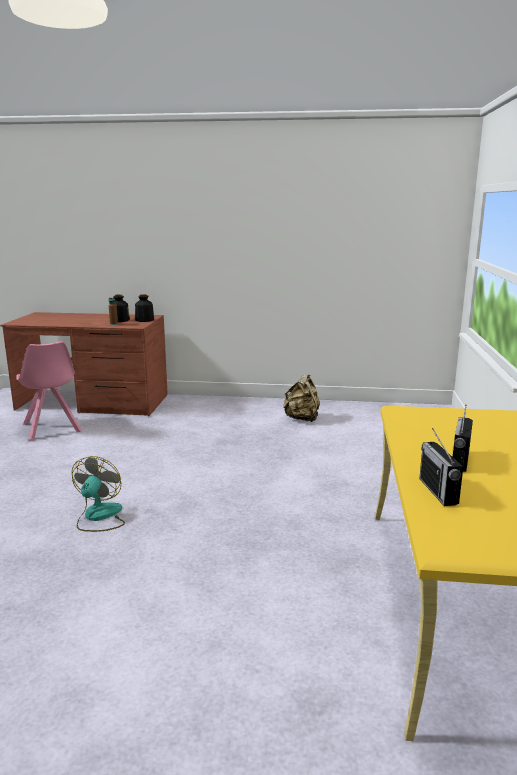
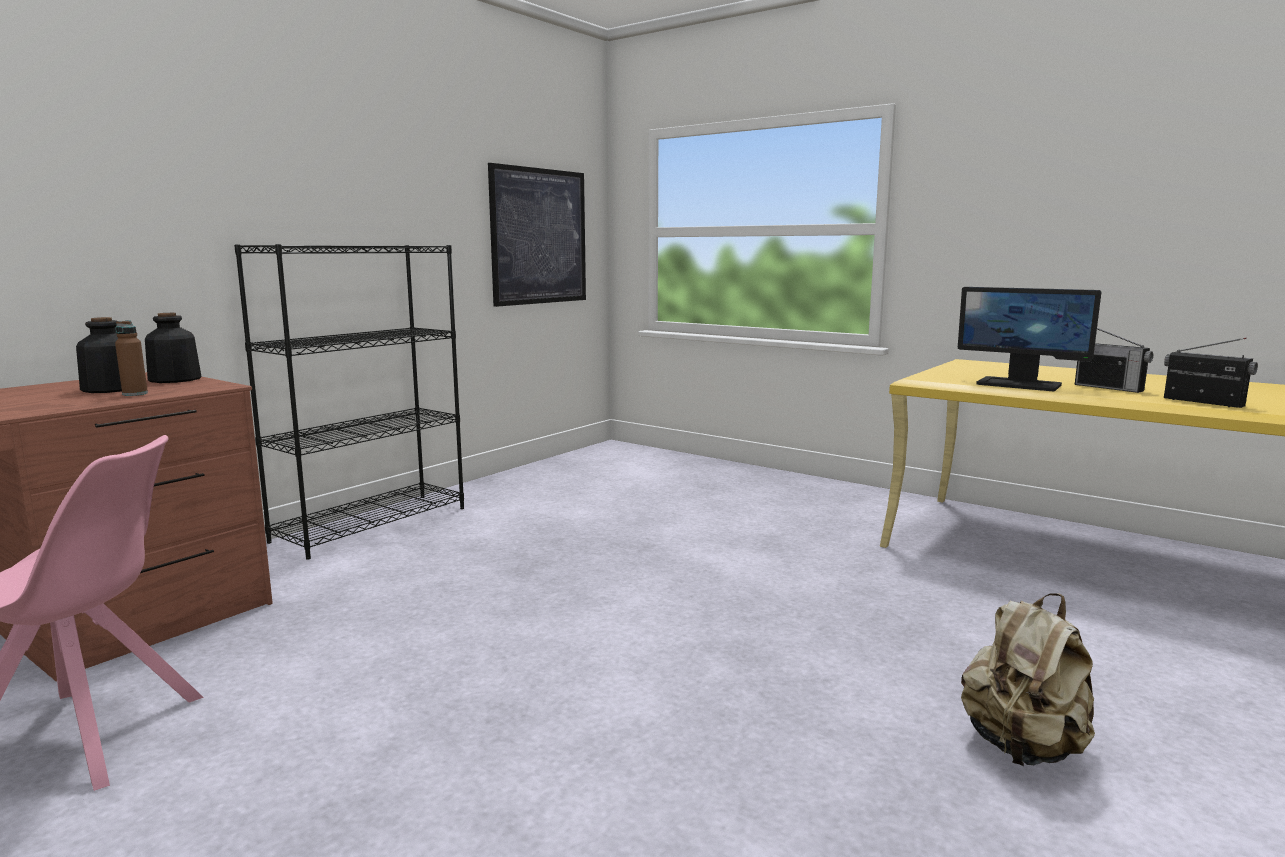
camera: 60 degrees left, 5 degrees down
(99, 517) = (715, 750): fan -> none
(239, 402) = (372, 524): none -> black bookcase
(302, 419) = (522, 505): beige backpack -> beige backpack (1023, 748)
(392, 261) = (539, 236): none -> picture
(423, 434) = (1019, 384): none -> monitor
(438, 491) = (1202, 402): radio -> radio turned 150 degrees counterclockwise

